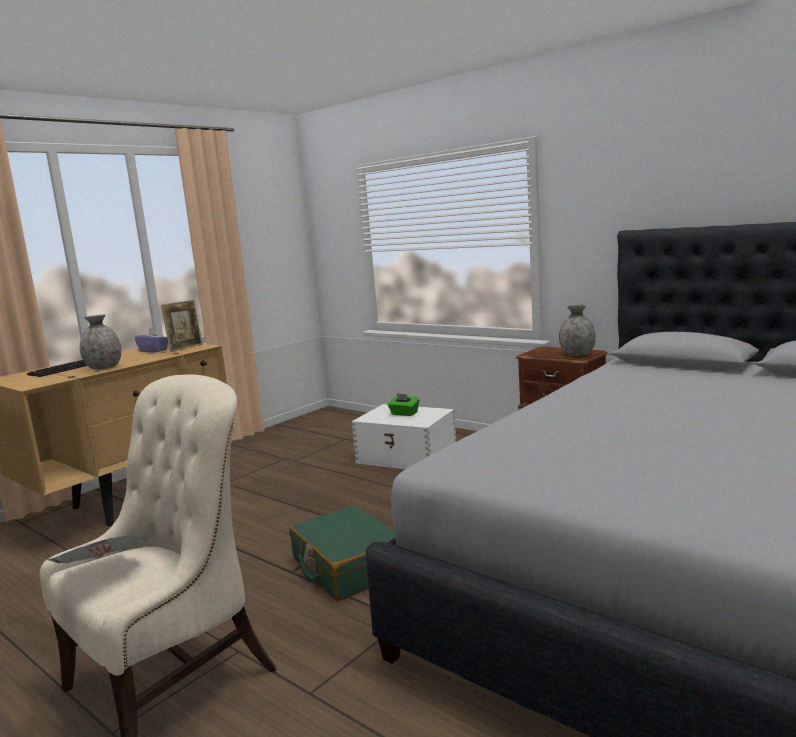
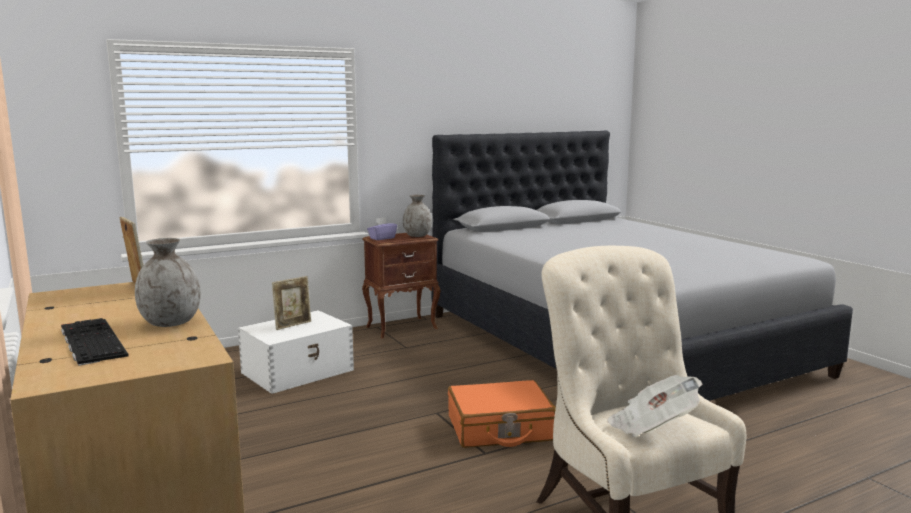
camera: 70 degrees left, 0 degrees up
(154, 350) = (99, 301): purple tissue box -> purple tissue box (382, 238)
(348, 566) = (500, 429): green suitcase -> orange suitcase
(404, 413) = (293, 325): green tissue box -> picture frame

